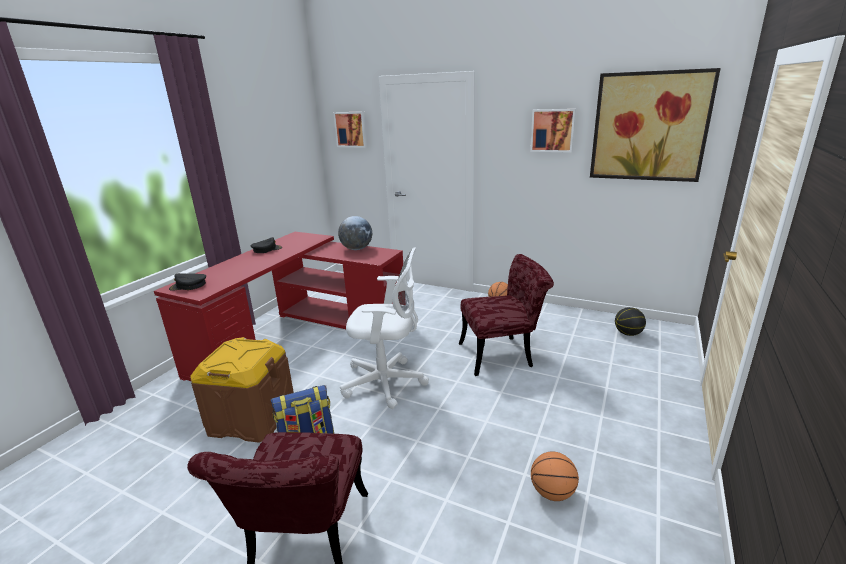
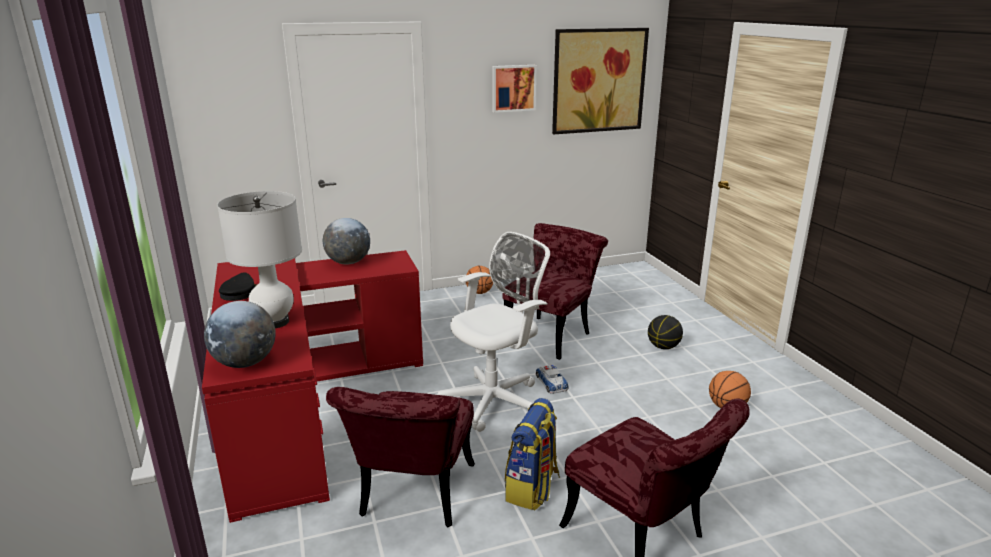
camera: 45 degrees left, 0 degrees up
(188, 286) = (245, 363): black cap -> globe
(243, 270) = (274, 322): none -> white table lamp
(251, 417) = (414, 498): brown storage box -> red chair
(351, 129) = (235, 99): picture -> none
(441, 390) = (551, 383): none -> toy car
(628, 333) = (614, 281): basketball -> basketball (663, 347)

